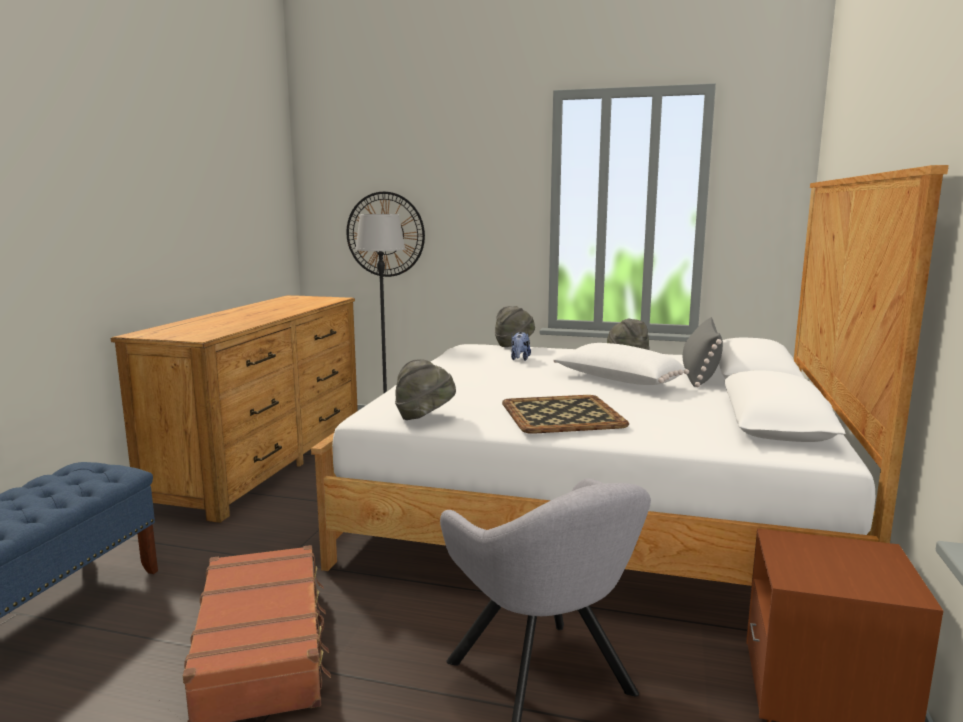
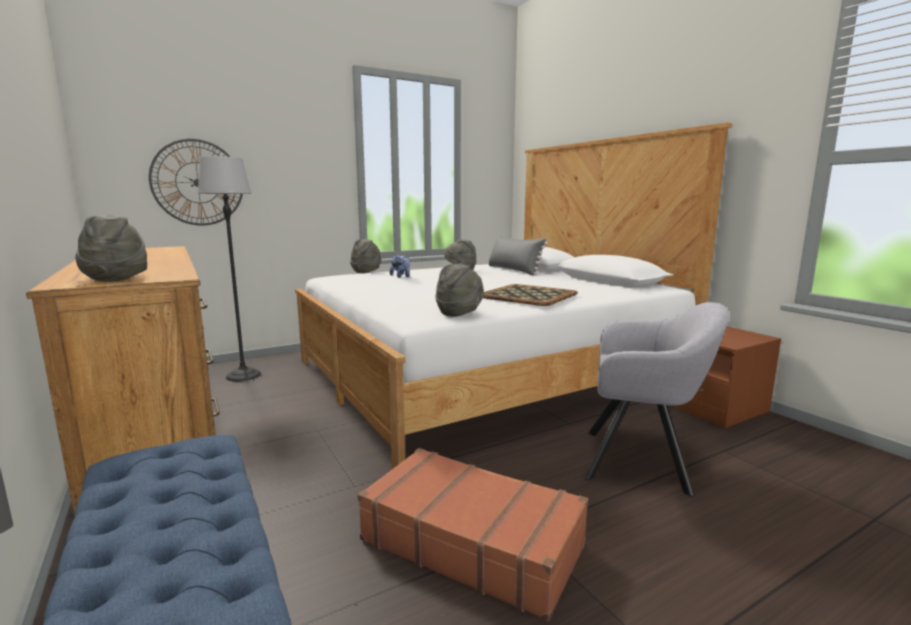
camera: 45 degrees left, 0 degrees up
(178, 332) = (117, 278): none -> grey hat
(617, 381) = (491, 278): white pillow -> none

